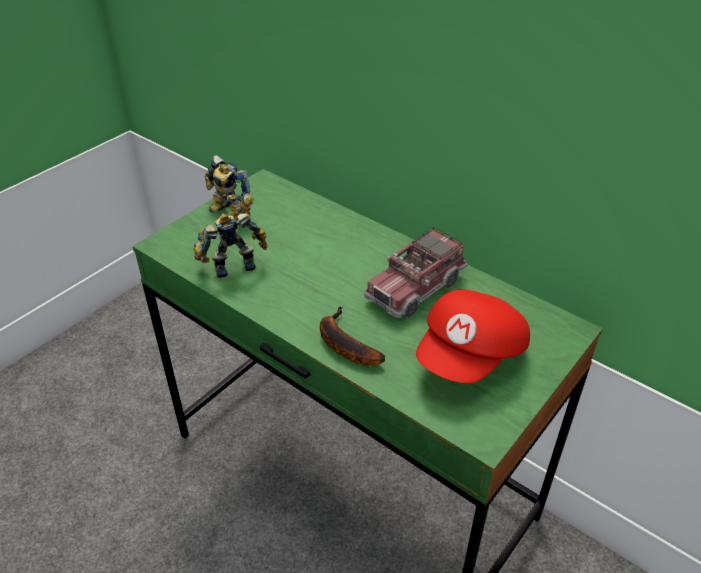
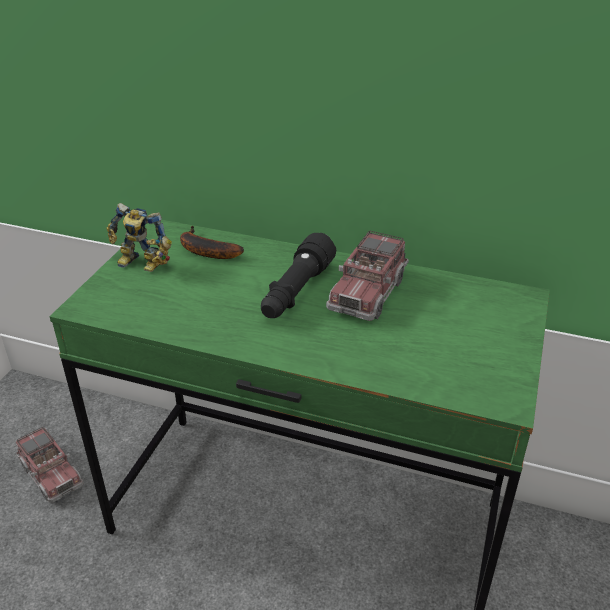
camera: 20 degrees left, 5 degrees down
(157, 371) = (51, 474): none -> toy truck
(232, 264) = (172, 310): toy robot -> none
(343, 344) = (330, 357): banana -> banana (204, 250)
(349, 271) = (296, 292): none -> black flashlight
(471, 355) = (454, 338): red cap -> none

